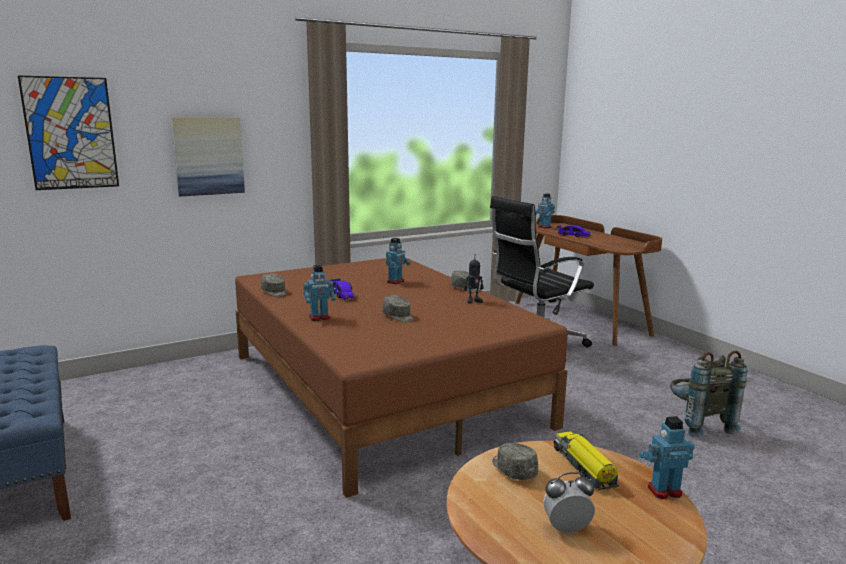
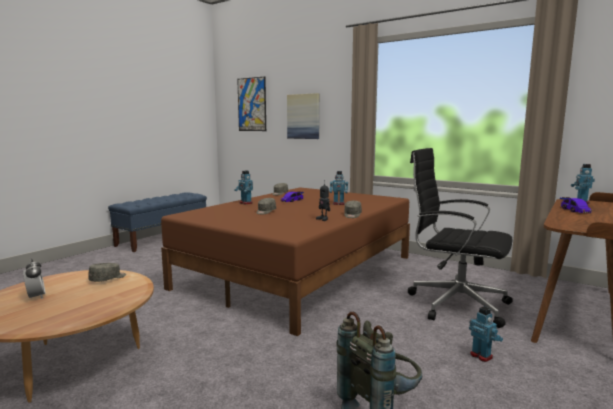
camera: 65 degrees right, 5 degrees down
(584, 467) = (112, 295): toy truck -> none
(664, 490) = (78, 321): toy robot -> toy robot (481, 356)

